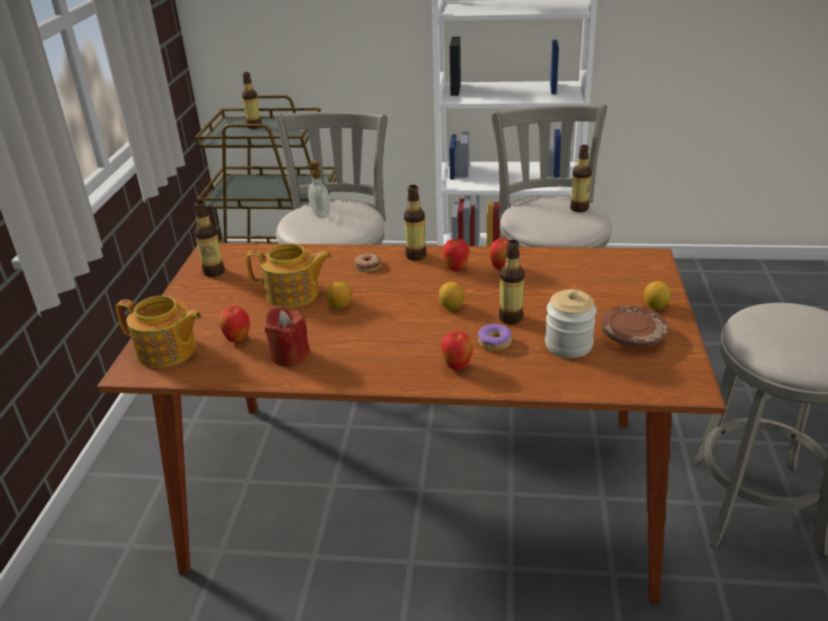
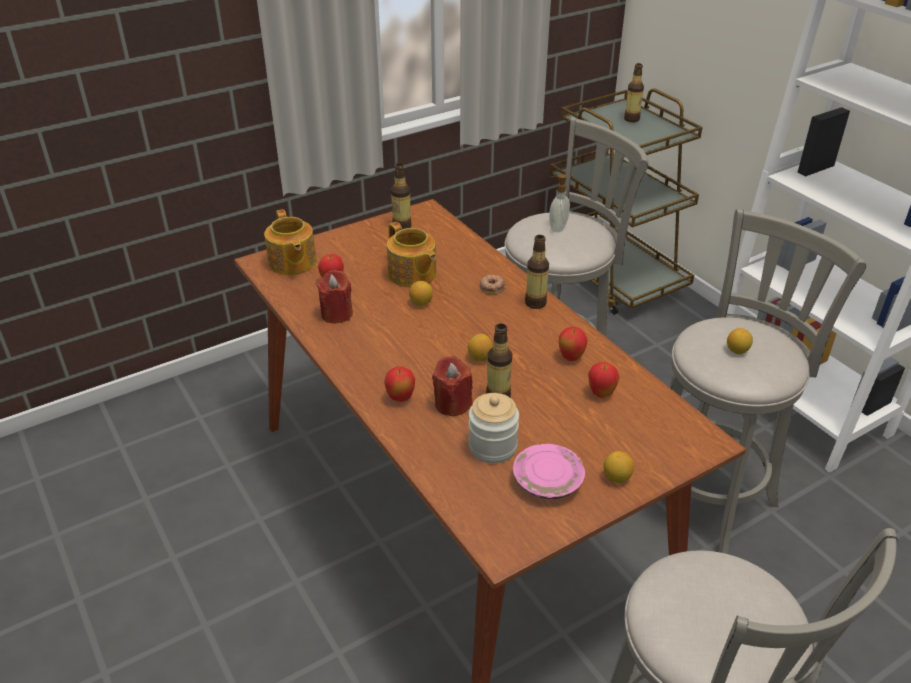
camera: 50 degrees right, 5 degrees up
(456, 268) = (540, 333): apple -> apple (601, 394)
(494, 343) = (452, 404): donut -> red candle
(556, 215) = (737, 351): none -> lemon
(579, 208) = (772, 360): bottle -> none
(632, 336) = (548, 481): brown plate -> pink plate

